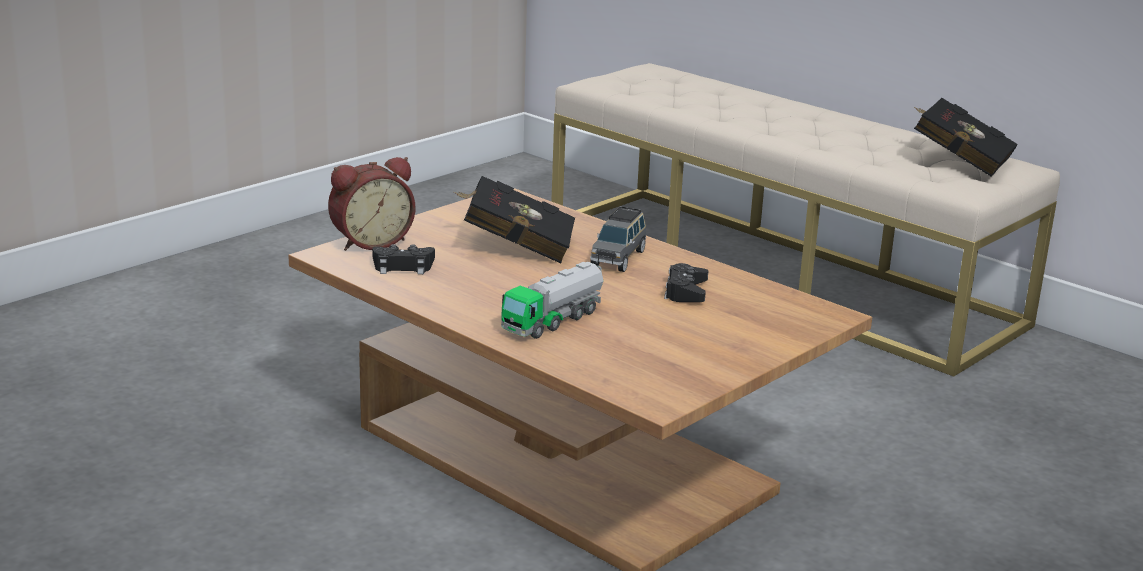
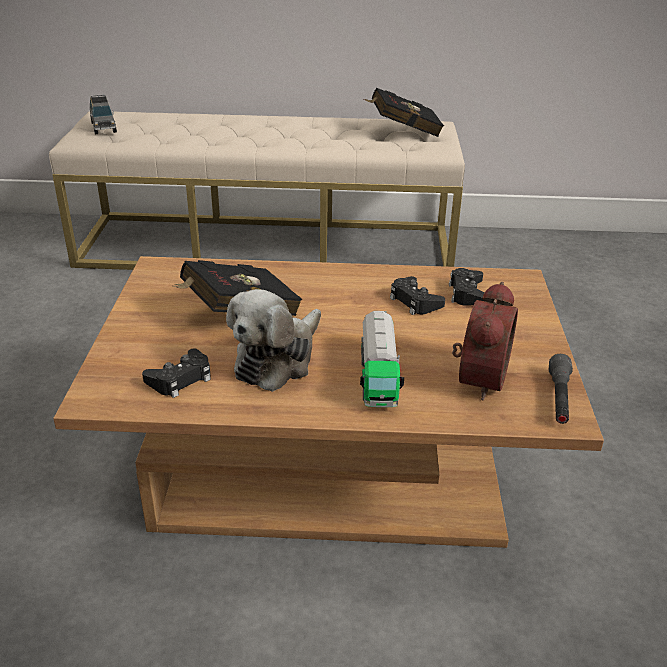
camera: 40 degrees left, 10 degrees up
(370, 242) = (112, 365): alarm clock -> alarm clock (477, 378)
(493, 282) = (277, 359): none -> plush toy
(618, 258) = (326, 291): grey toy car -> grey toy car (103, 127)
(679, 391) = (559, 398): none -> grey flashlight
(749, 304) = (467, 293): none -> black game controller

